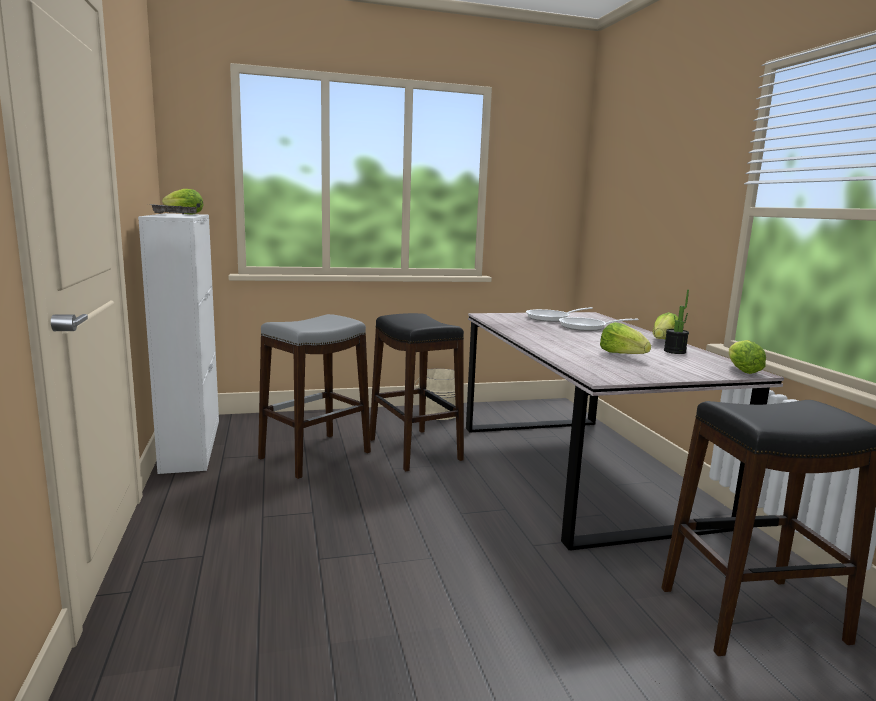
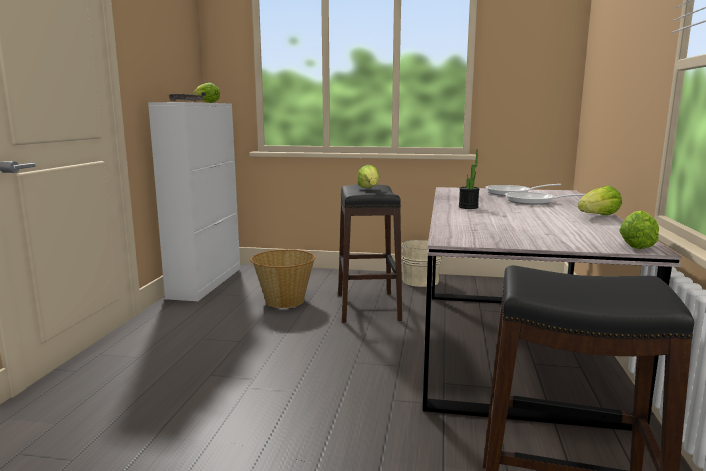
camera: 25 degrees right, 0 degrees up
(315, 455) = (284, 300): grey stool -> basket
(622, 355) = (519, 224): lettuce -> lettuce (369, 189)
(674, 351) = (590, 225): potted plant -> potted plant (468, 207)

